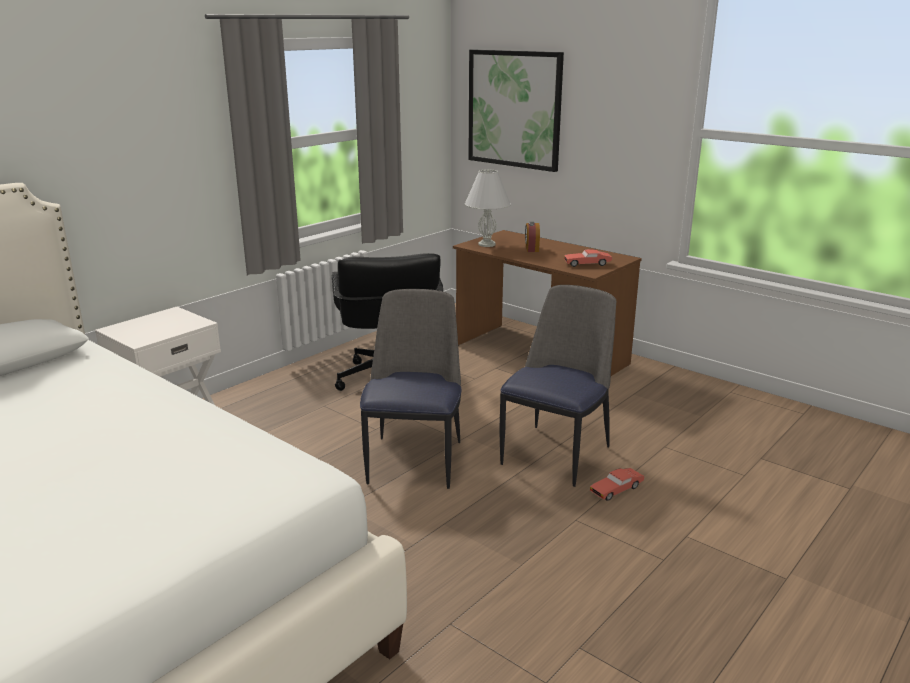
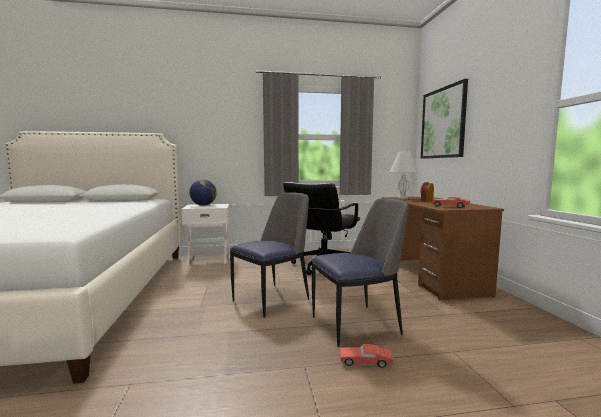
camera: 40 degrees right, 15 degrees down
(144, 325) = (203, 205): none -> globe

